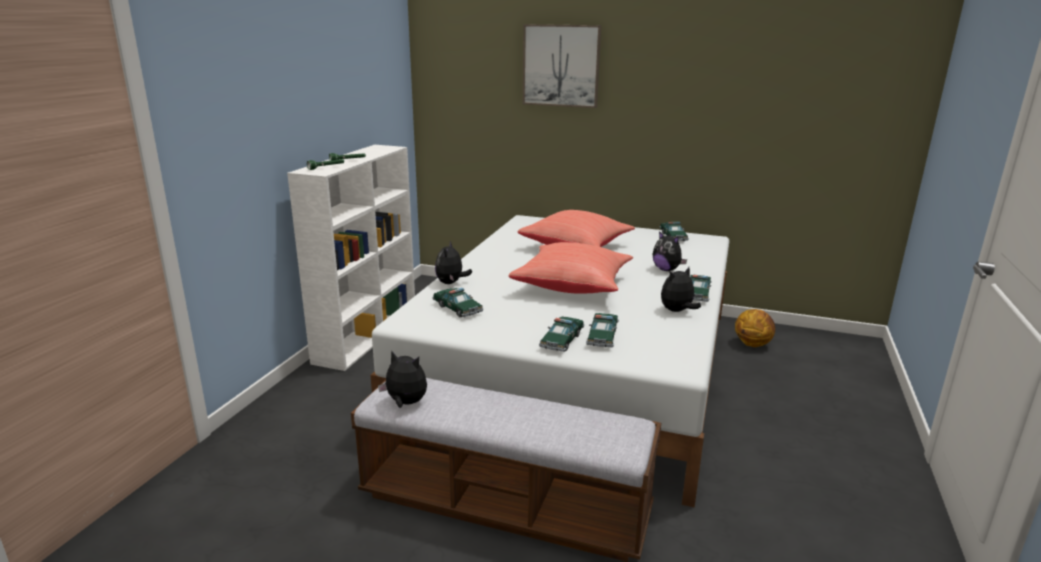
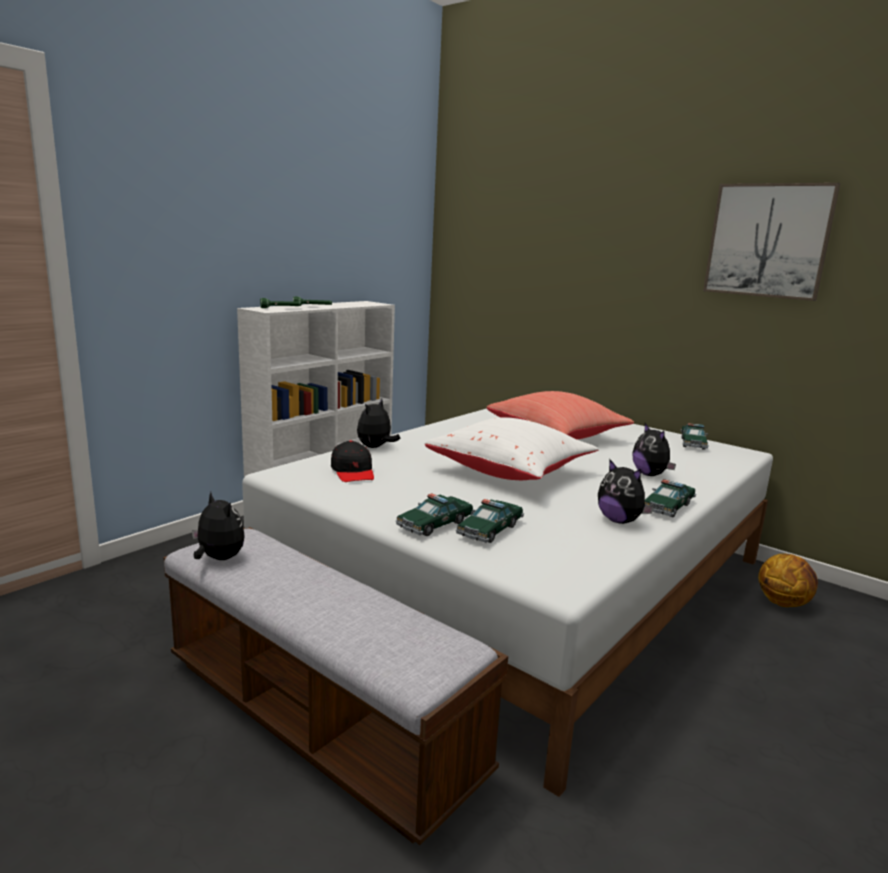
camera: 20 degrees right, 5 degrees down
(457, 309) = (353, 472): toy car -> black cap
(561, 66) = (583, 227): picture -> picture (768, 241)
(573, 286) = (511, 472): red pillow -> white pillow
(677, 311) = (620, 521): plush toy -> plush toy turned 120 degrees counterclockwise

